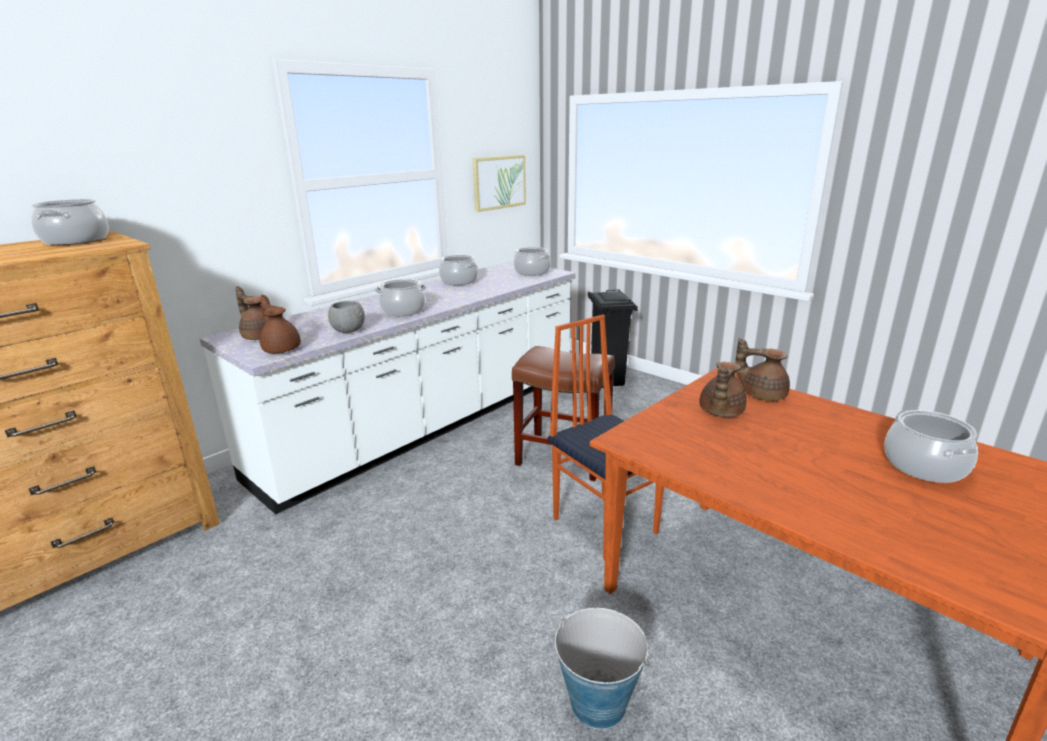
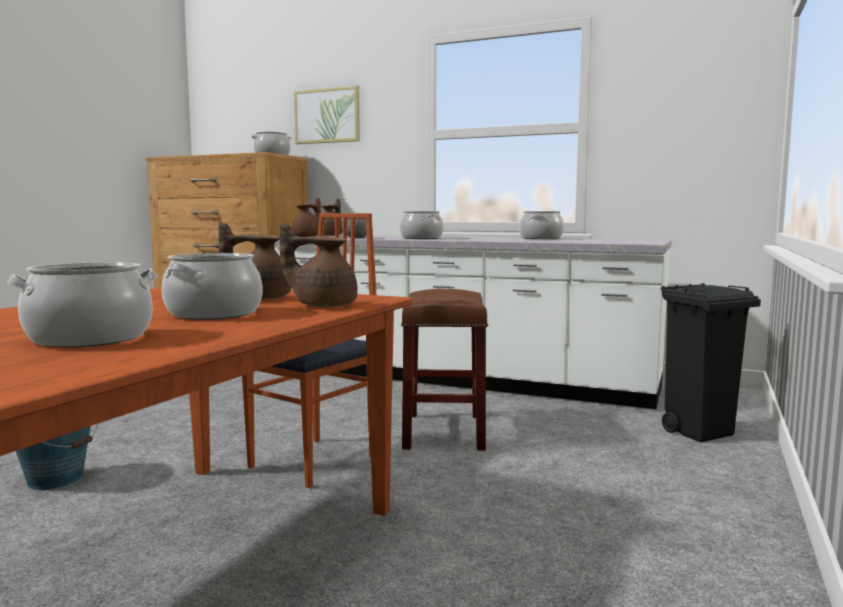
camera: 70 degrees right, 15 degrees down
(499, 182) = (687, 140): picture -> picture (327, 116)
(531, 272) = (626, 241): cooking pot -> cooking pot (213, 313)
(761, 394) = (323, 305): brown teapot -> brown teapot turned 90 degrees counterclockwise

